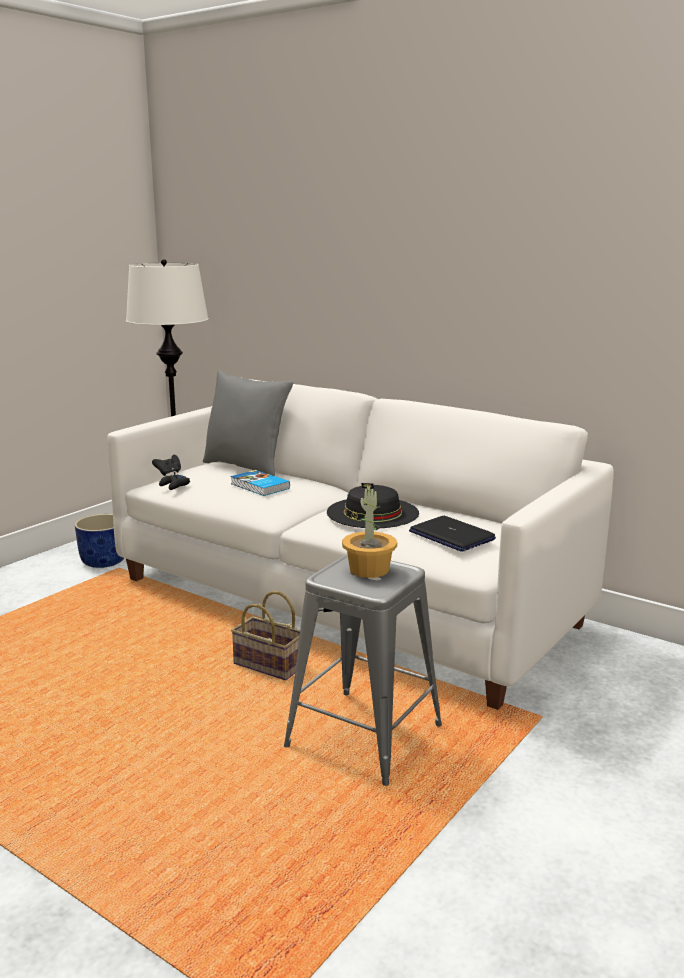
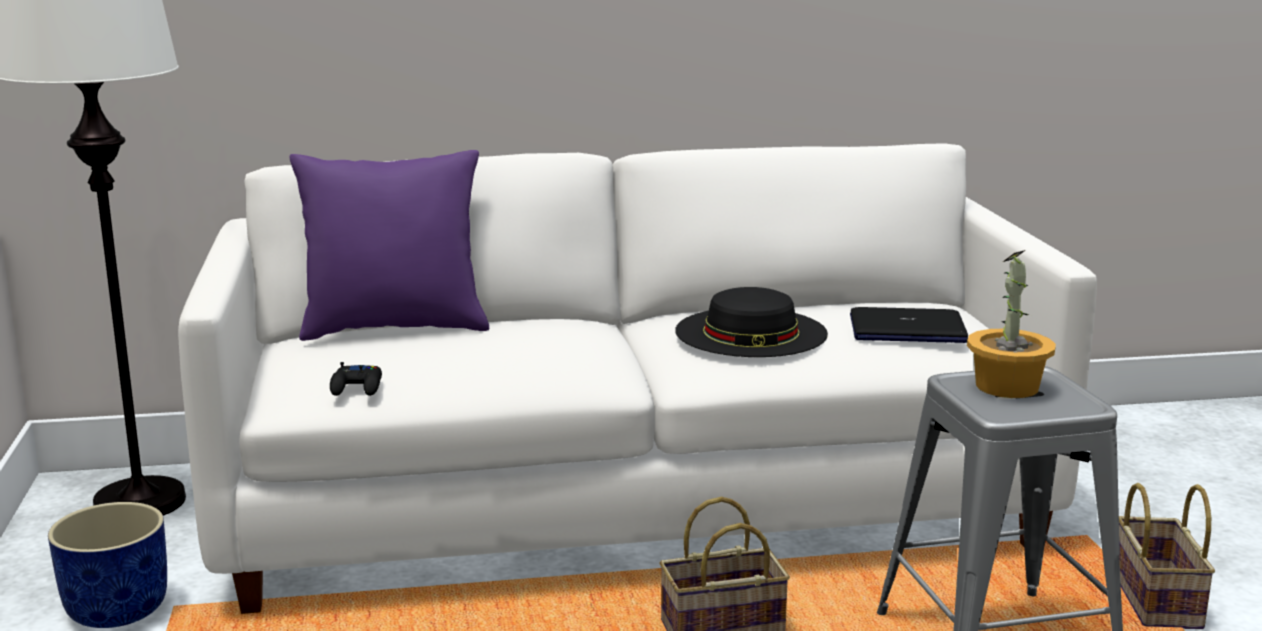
camera: 45 degrees left, 0 degrees up
(168, 473) = (274, 375): black game controller -> none
(246, 467) = (394, 328): grey pillow -> purple pillow
(259, 486) = (519, 345): book -> none
(503, 763) = (1153, 599): none -> basket

